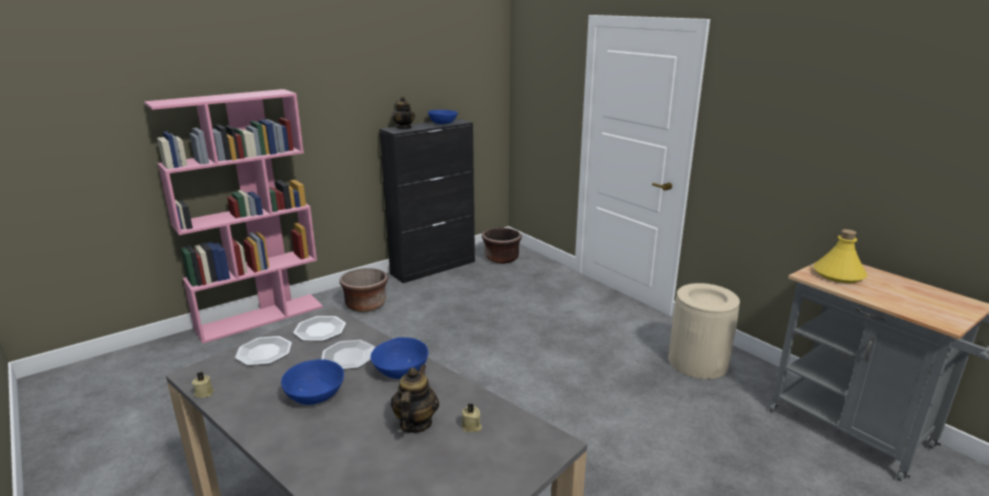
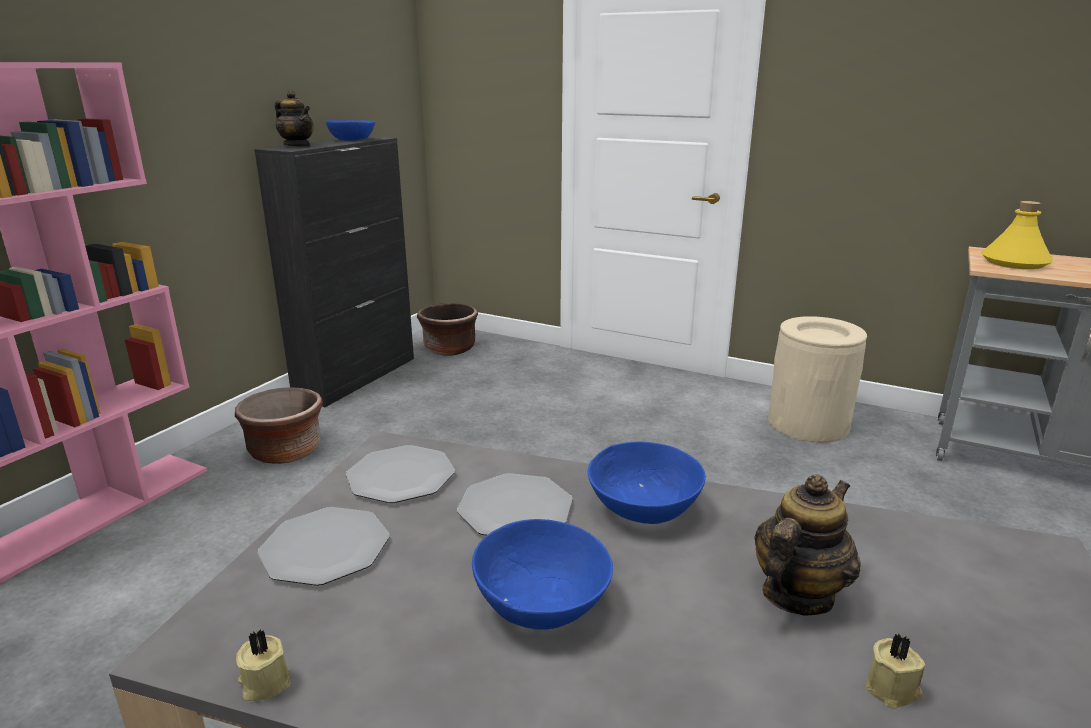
camera: 25 degrees left, 0 degrees up
(415, 423) = (796, 594): teapot -> teapot turned 60 degrees clockwise
(471, 427) = (891, 568): beige candle -> beige candle (893, 690)

